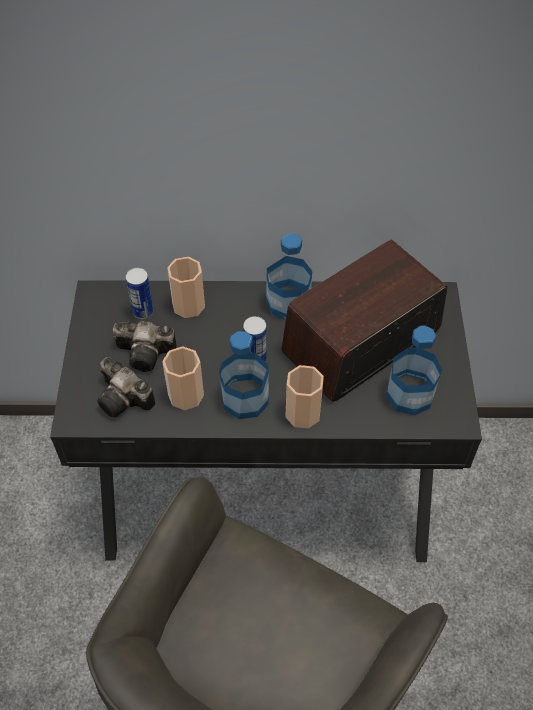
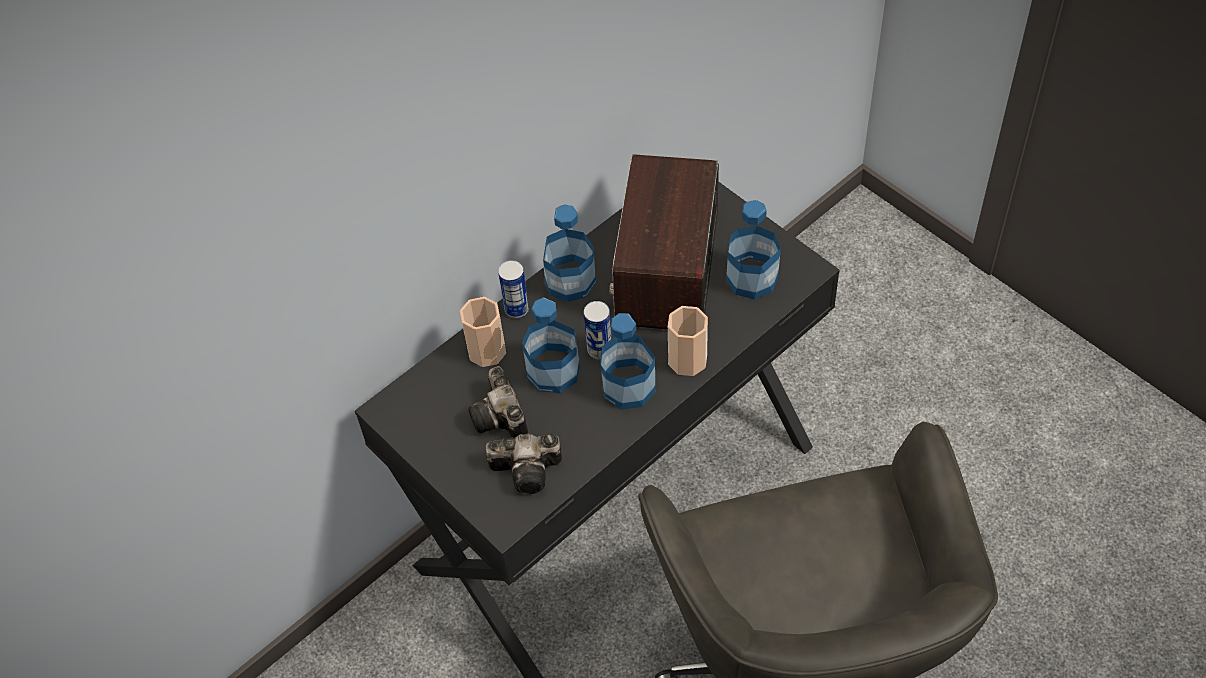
camera: 40 degrees left, 0 degrees up
(143, 312) = (453, 388): can -> can (517, 309)
(148, 353) = (501, 418): camera -> camera turned 105 degrees clockwise
(186, 395) = (576, 424): cup -> none
(212, 350) = (553, 371): none -> bottle

